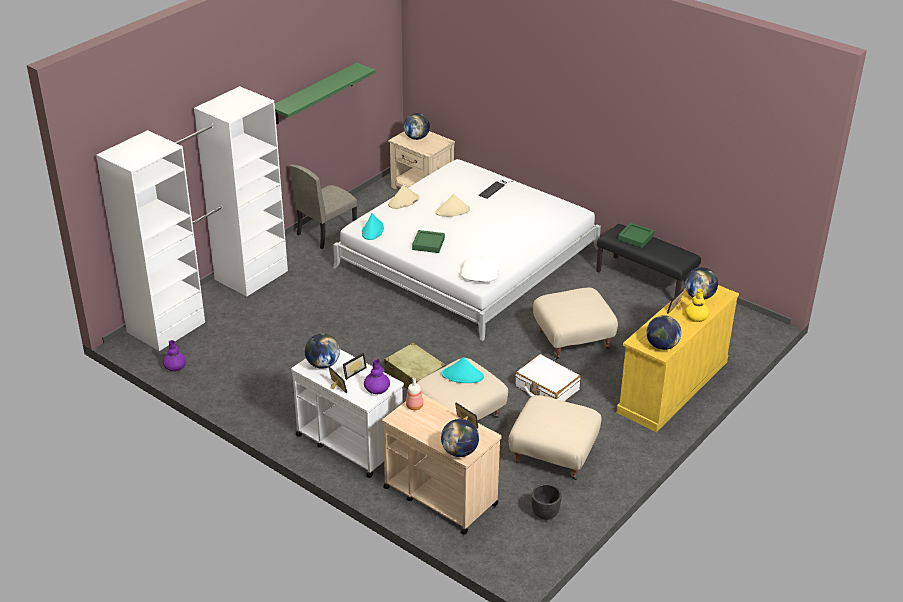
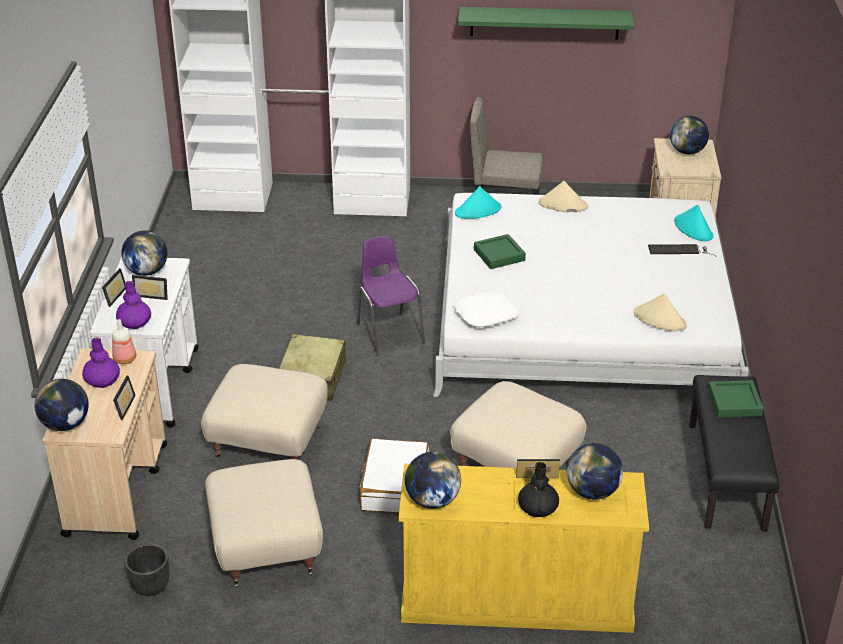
camera: 55 degrees right, 0 degrees up
(175, 366) = (177, 228): purple vase -> purple vase (102, 379)
(403, 330) = (389, 332): none -> purple chair
(453, 211) = (588, 242): beige hat -> beige hat (660, 319)
(463, 376) = (274, 387): turquoise hat -> turquoise hat (693, 229)
(696, 317) = (537, 507): yellow vase -> black vase

